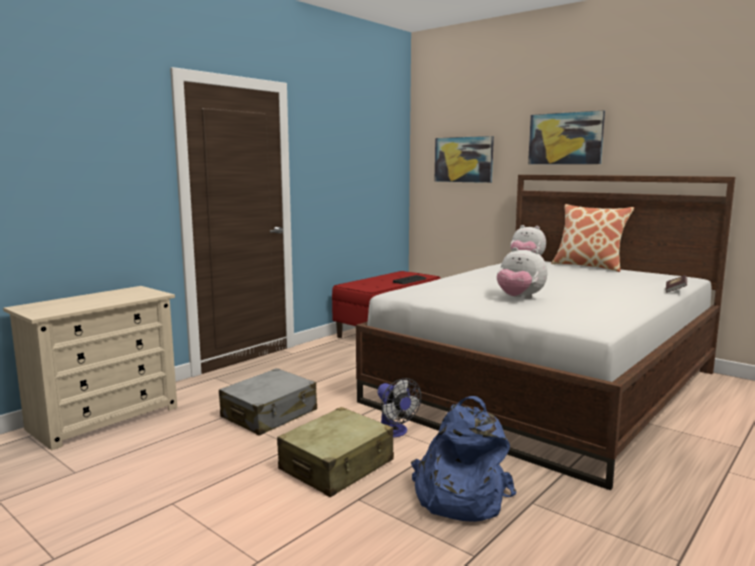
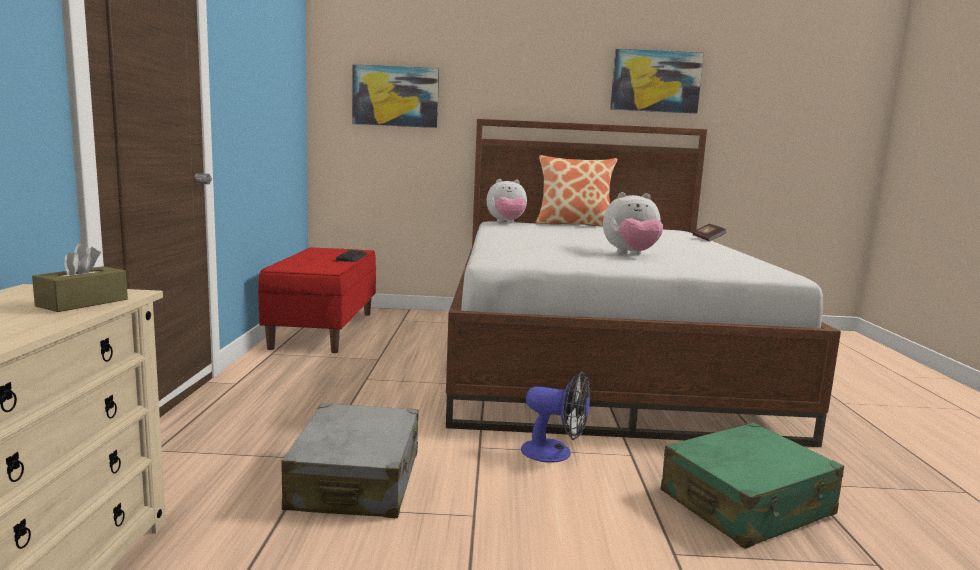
camera: 40 degrees left, 0 degrees up
(135, 296) = (83, 303): none -> brown tissue box
(337, 466) = (574, 520): beige suitcase -> none
(458, 497) = (746, 504): blue backpack -> green suitcase
(565, 138) = (532, 79): picture -> picture (655, 81)

